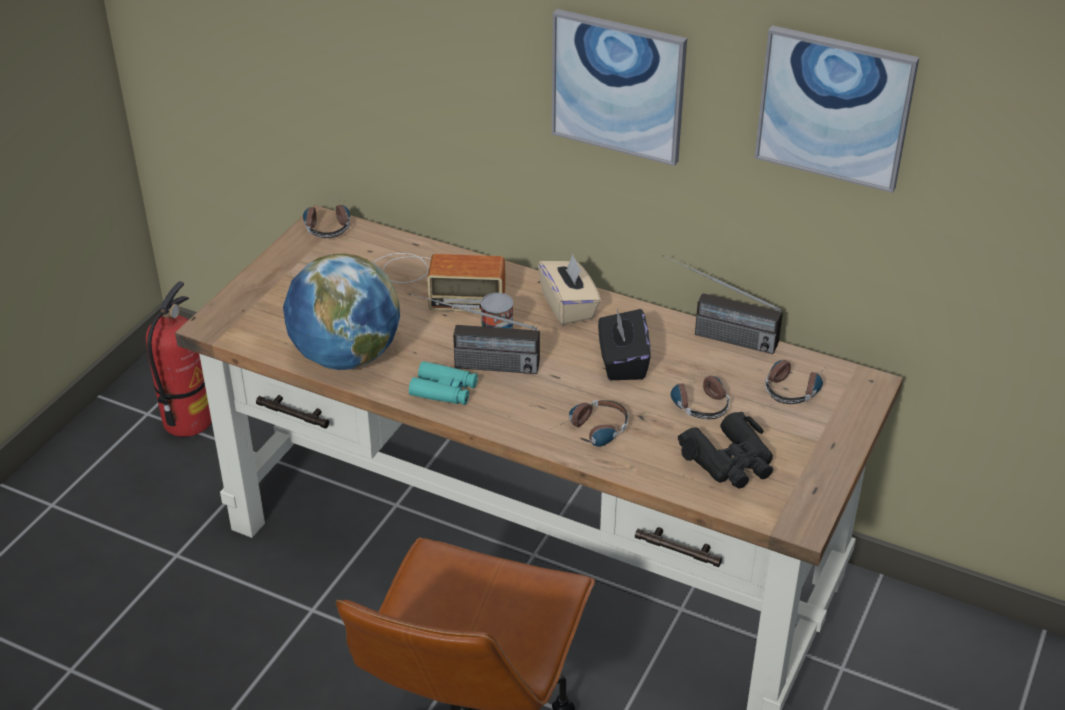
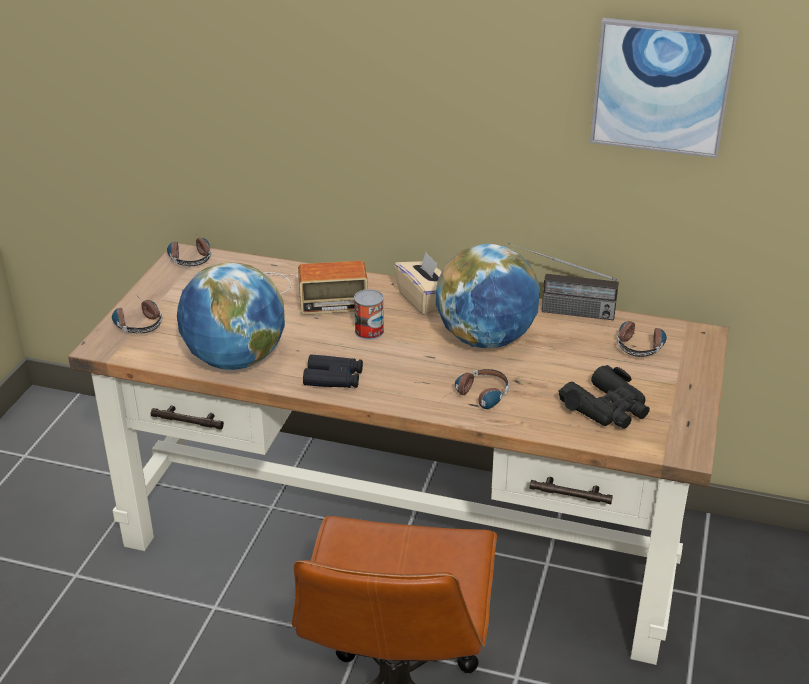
camera: 10 degrees left, 5 degrees down
(187, 421) = (64, 458): fire extinguisher -> none
(444, 390) = (333, 378): turquoise binoculars -> black binoculars
(474, 364) = (354, 354): radio -> none
(618, 86) = (460, 92): picture -> none
(622, 362) = (486, 339): black tissue box -> globe
(697, 401) = (561, 363): headphones -> headphones (137, 322)

